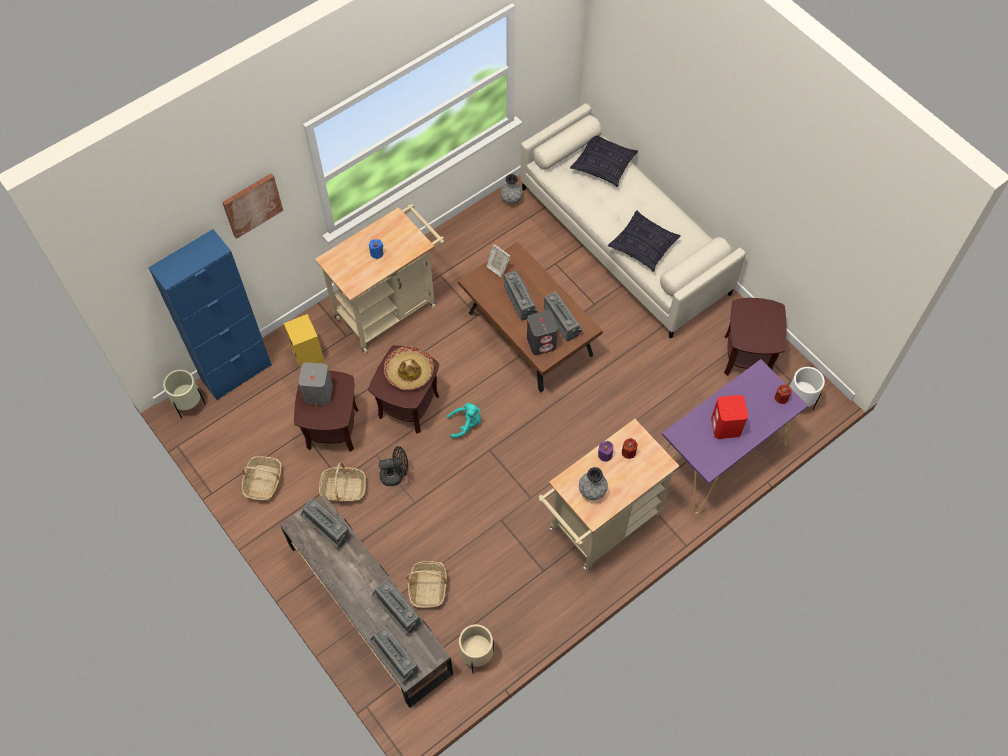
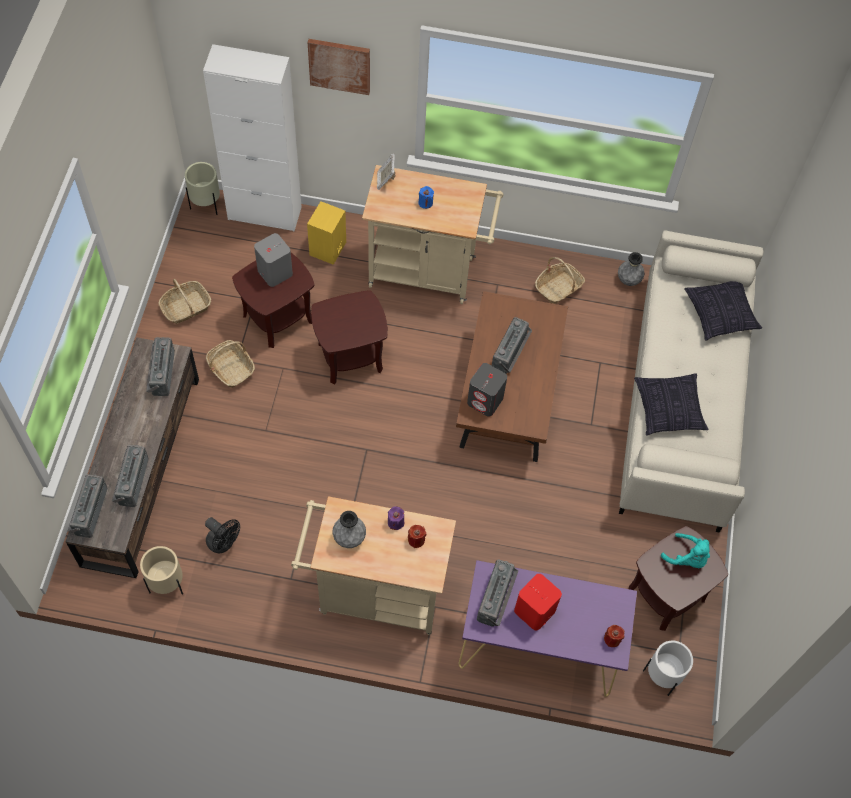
camera: 45 degrees right, 0 degrees up
(236, 372) = (264, 213): blue cabinet -> white cabinet
(395, 475) = (278, 396): black fan -> black fan (223, 543)
(409, 371) = (357, 321): hat -> none
(428, 587) = (198, 499): basket -> basket (558, 288)
(466, 424) = (374, 413): turquoise plush toy -> turquoise plush toy (687, 558)
(497, 267) = (526, 311): picture frame -> picture frame (385, 180)
(563, 321) = (524, 401): radio -> radio (497, 599)

